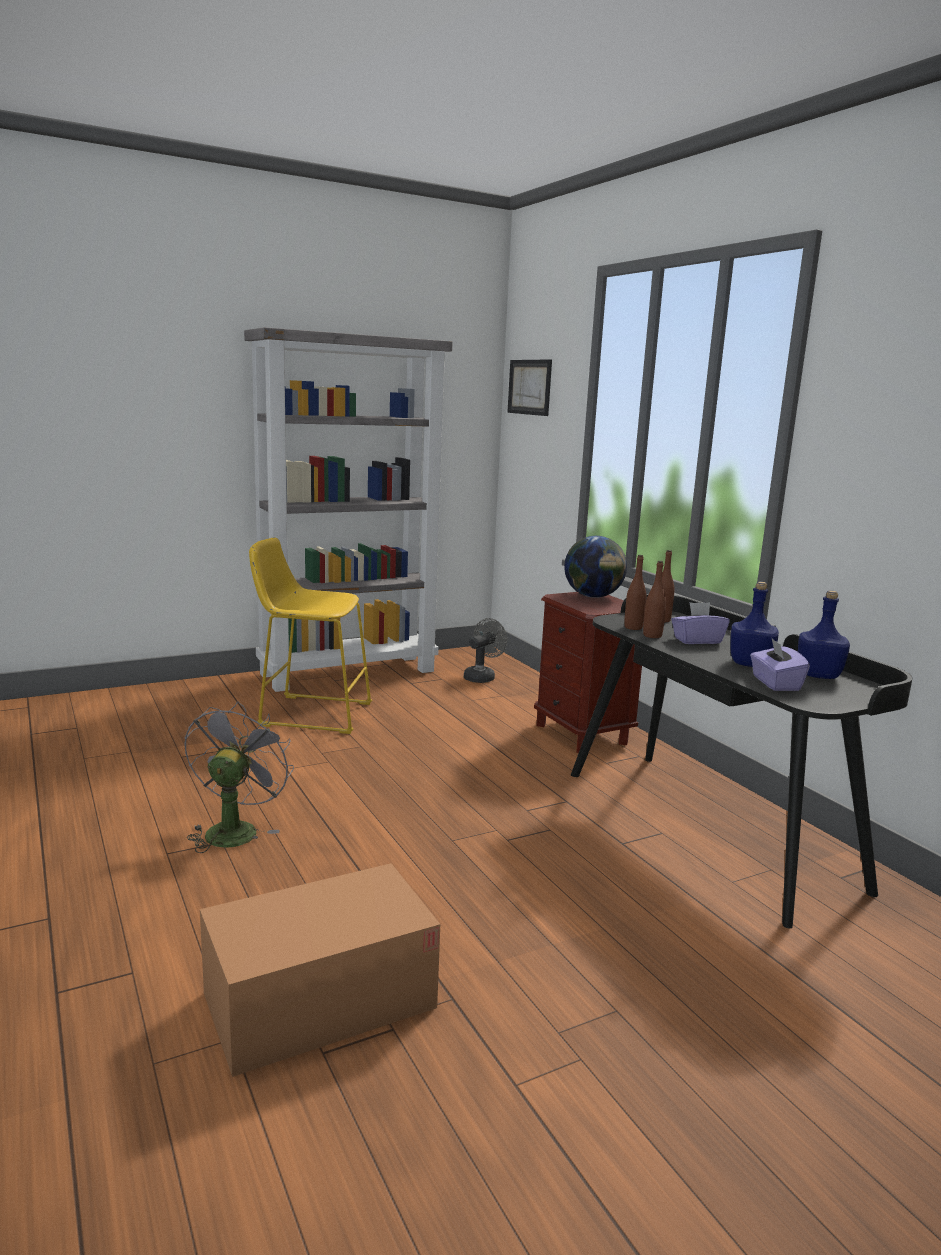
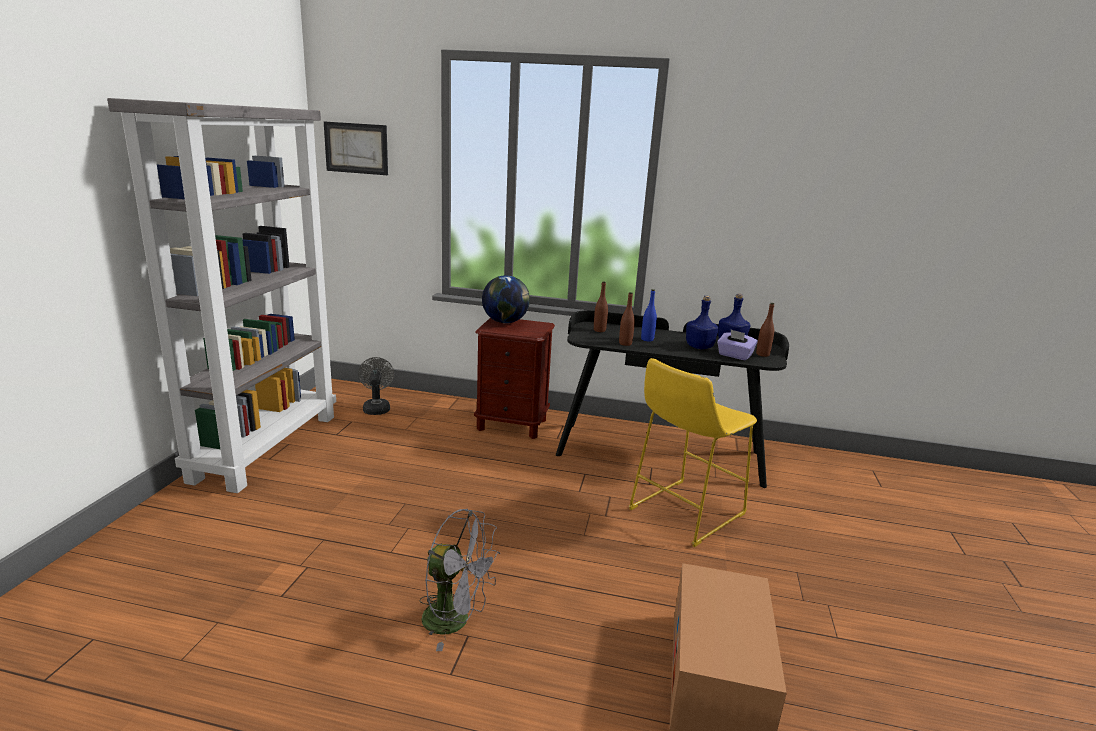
camera: 50 degrees left, 5 degrees up
(234, 829) = (456, 620): grey fan -> grey fan turned 150 degrees clockwise
(310, 713) = (311, 497): yellow stool -> yellow stool (682, 513)
(633, 627) = (604, 341): brown bottle -> brown bottle (762, 354)
(697, 640) = (647, 339): purple tissue box -> blue bottle

